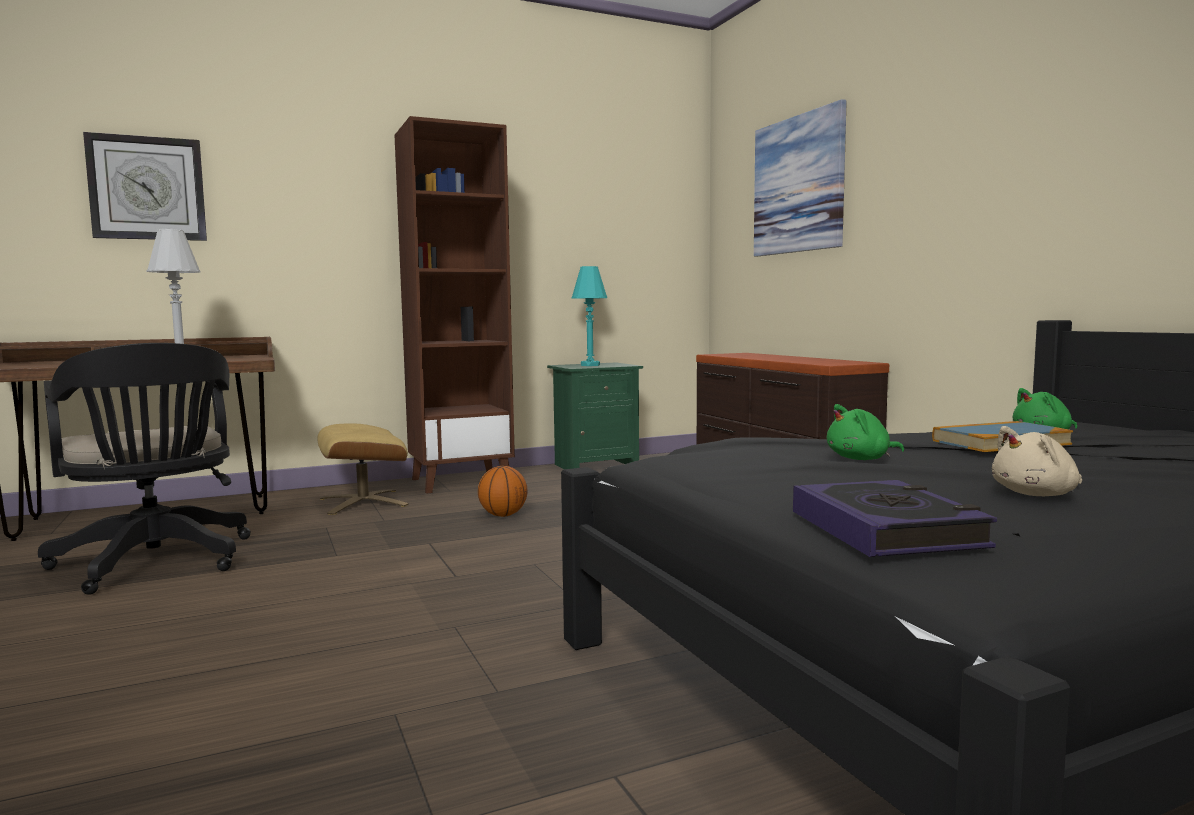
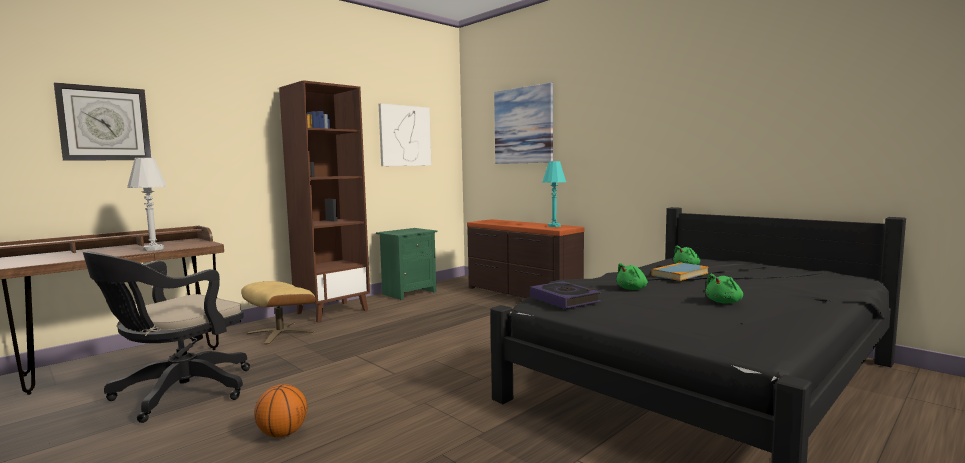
camera: 20 degrees left, 0 degrees up
(156, 563) = (177, 394): black office chair -> black office chair turned 90 degrees clockwise
(503, 515) = (383, 331): basketball -> basketball (282, 434)
(590, 365) = (404, 231): turquoise table lamp -> turquoise table lamp (554, 226)
(604, 212) = (405, 136): none -> picture
(886, 530) = (694, 327): book -> book (564, 299)
(1037, 495) = (724, 302): beige plush toy -> green plush toy

